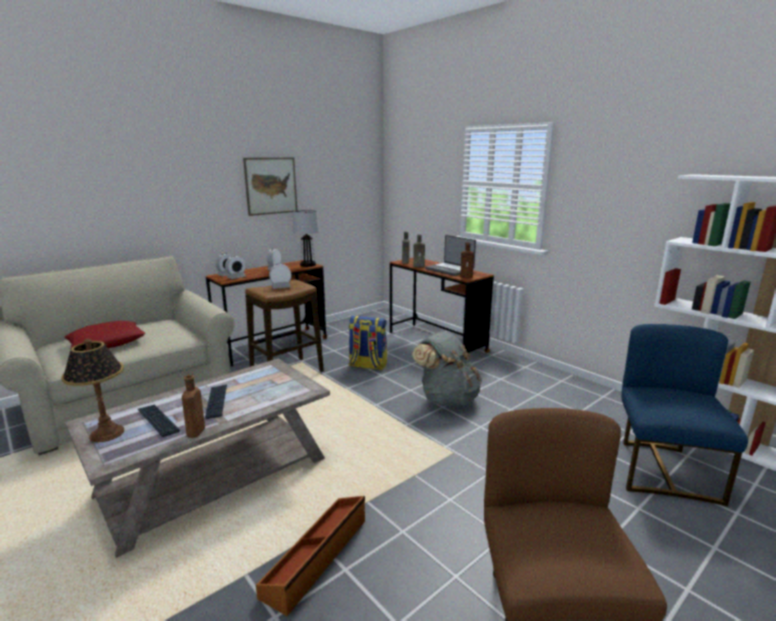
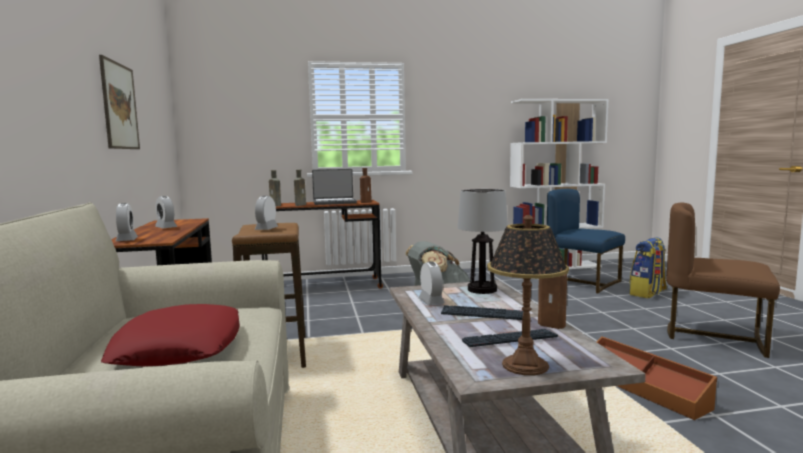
camera: 60 degrees left, 10 degrees down
(236, 277) = (159, 237): alarm clock -> alarm clock (431, 301)
(307, 265) = (187, 220): table lamp -> table lamp (481, 290)
(367, 366) = (326, 317): backpack -> backpack (647, 293)

